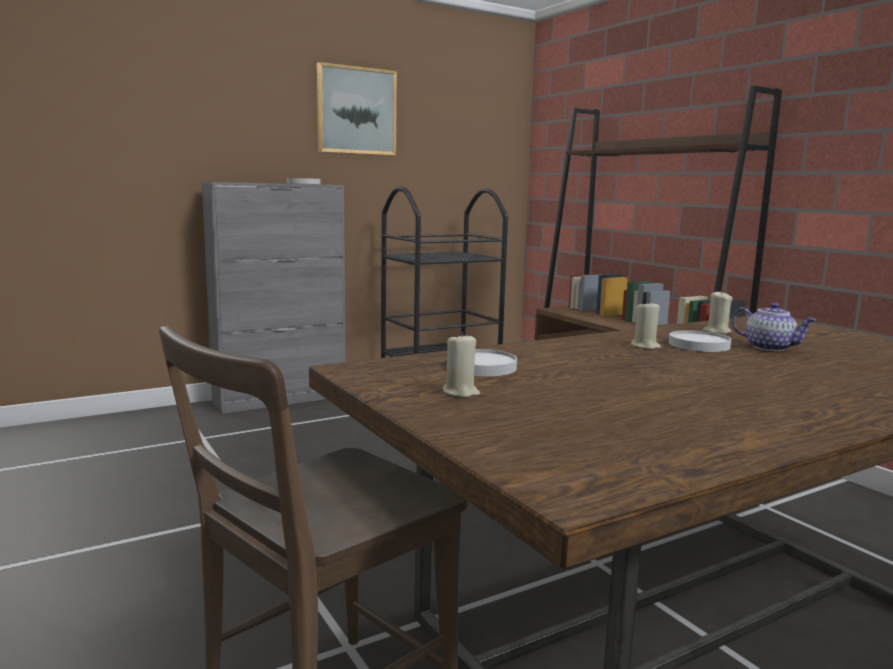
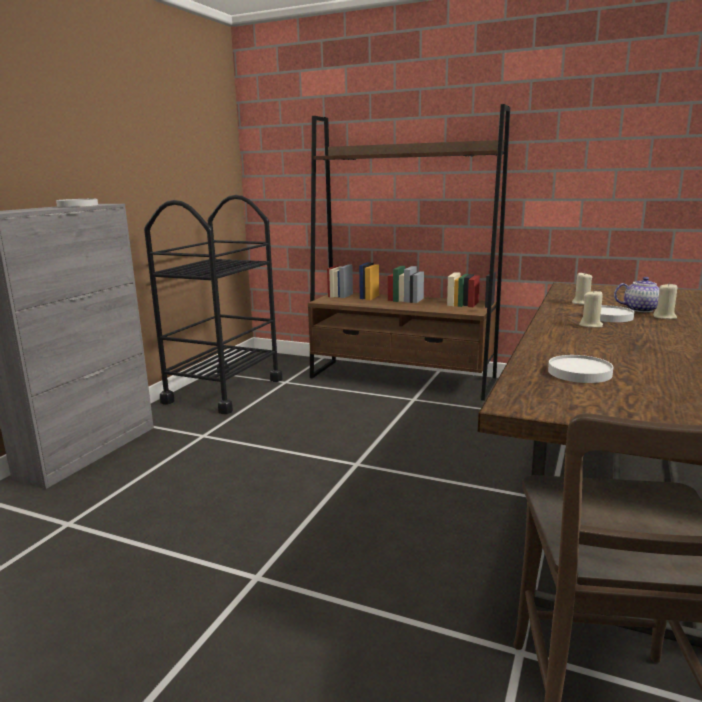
camera: 35 degrees left, 5 degrees up
(356, 111) = (101, 117): picture -> none
(461, 392) = (643, 400): beige candle -> beige candle (664, 317)

